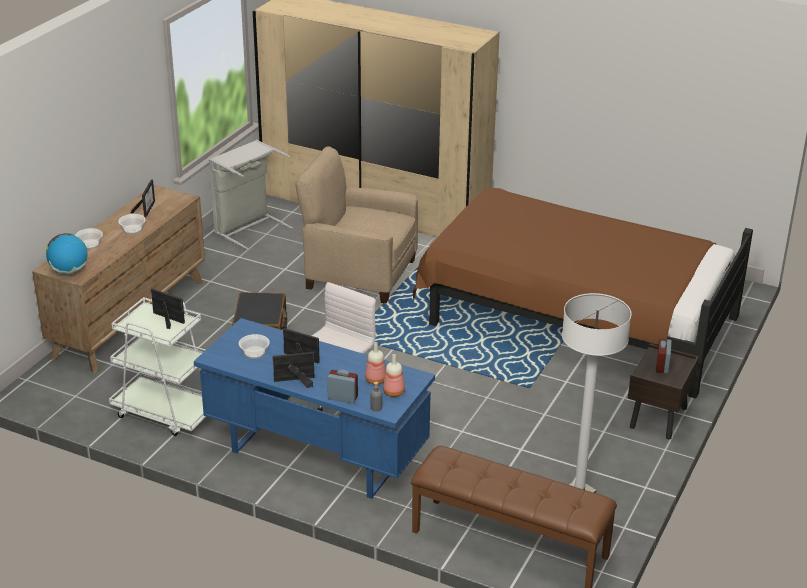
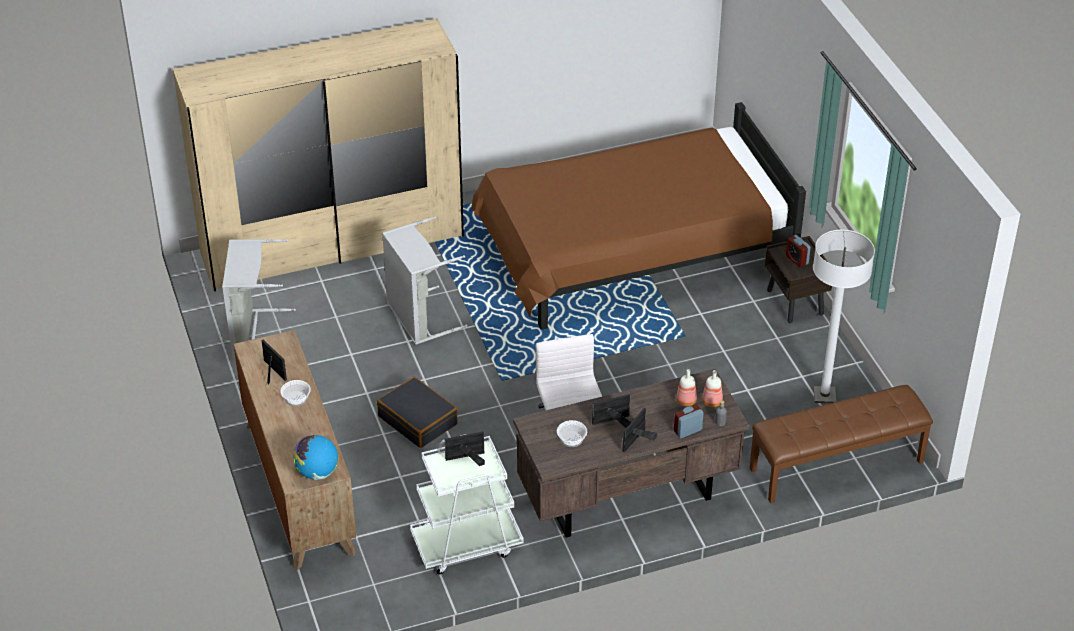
camera: 45 degrees left, 10 degrees up
(89, 244) = (286, 436): bowl -> none
(314, 456) = (627, 497): blue desk -> brown desk
(359, 274) = (418, 318): beige armchair -> grey laundry basket

